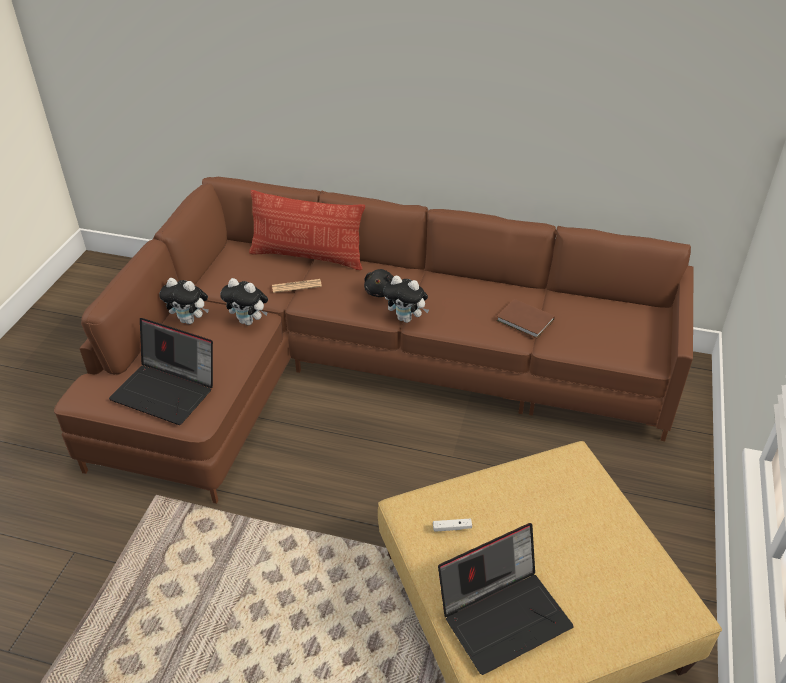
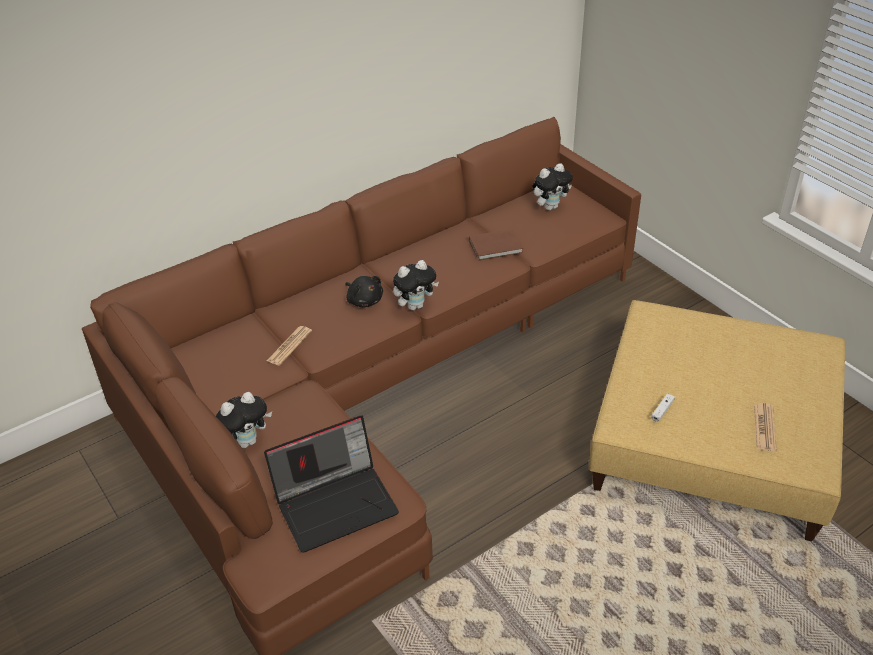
camera: 50 degrees left, 0 degrees up
(249, 321) = (299, 401): plush toy -> plush toy (550, 207)
(307, 256) = (255, 318): pillow -> none
(504, 614) = (764, 427): laptop -> newspaper

